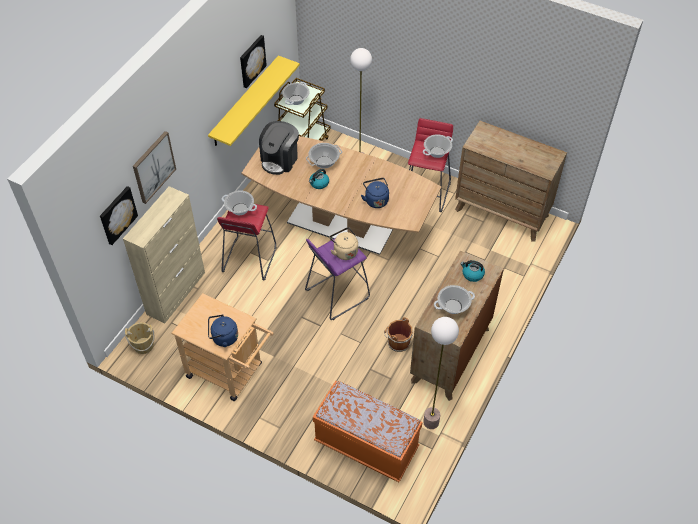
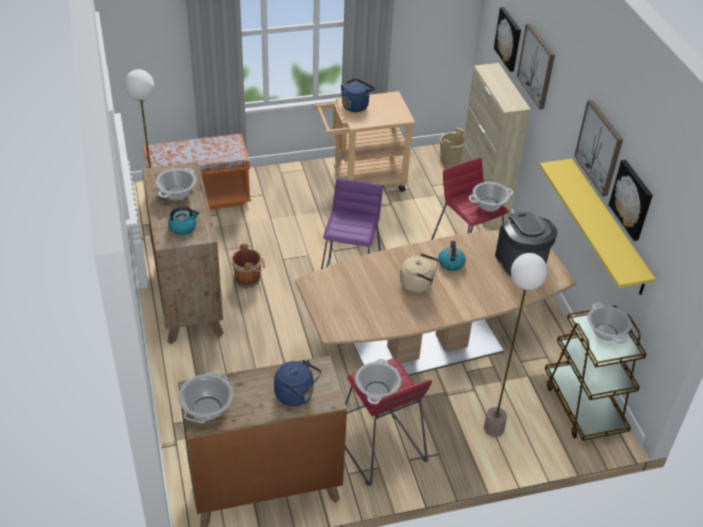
camera: 135 degrees right, 10 degrees down
(222, 89) = (599, 147): none -> picture
(324, 162) = (476, 287): cooking pot -> cooking pot (207, 408)
(344, 251) = (348, 227): beige kettle -> beige kettle (418, 284)
(376, 200) = (374, 282): blue kettle -> blue kettle (296, 395)

